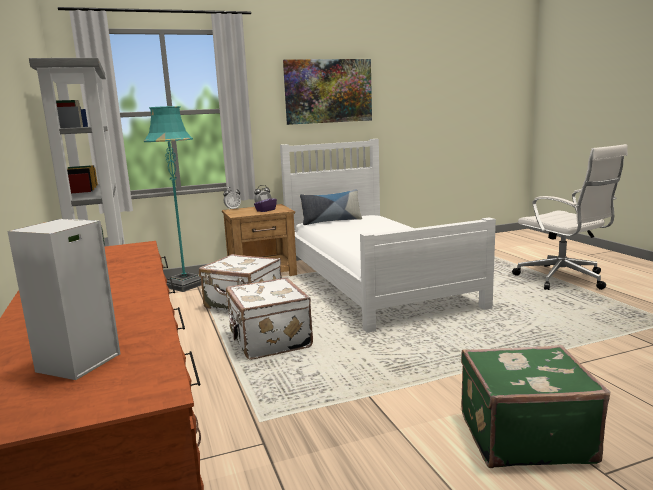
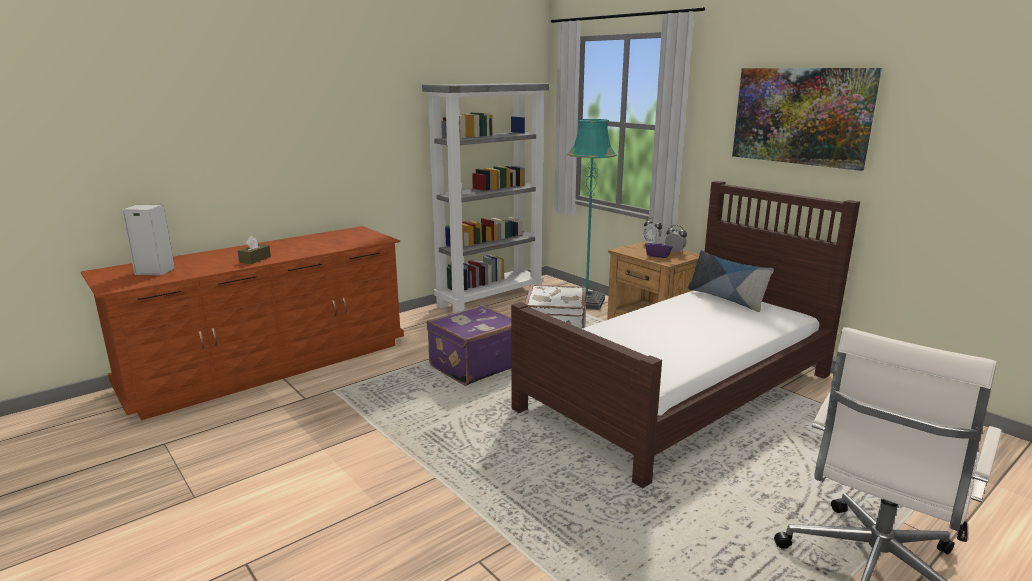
camera: 70 degrees right, 5 degrees up
(128, 296) = (255, 259): none -> brown tissue box
(268, 341) = (473, 366): white suitcase -> purple suitcase
(373, 282) = (680, 391): white bed -> brown bed
(523, 436) = (310, 515): green suitcase -> none

